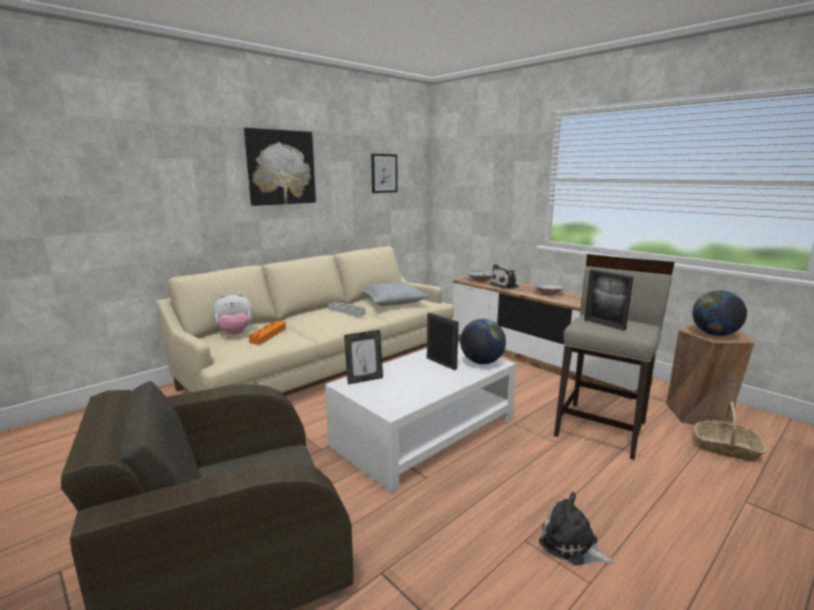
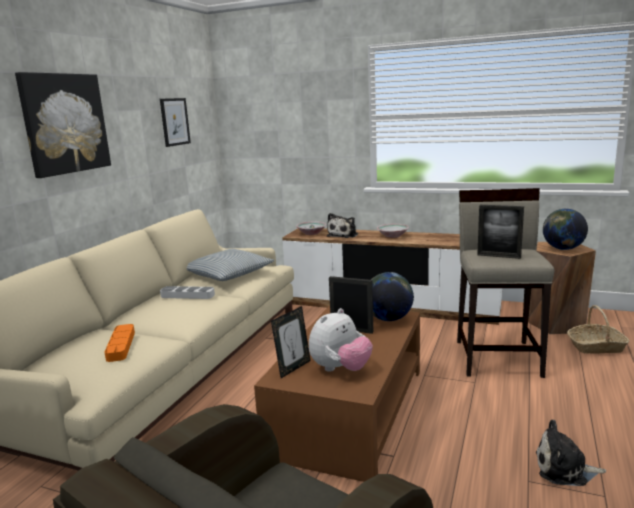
camera: 25 degrees left, 0 degrees up
(235, 334) = (71, 355): plush toy -> plush toy (340, 369)
(424, 432) = (349, 410): white coffee table -> brown coffee table

